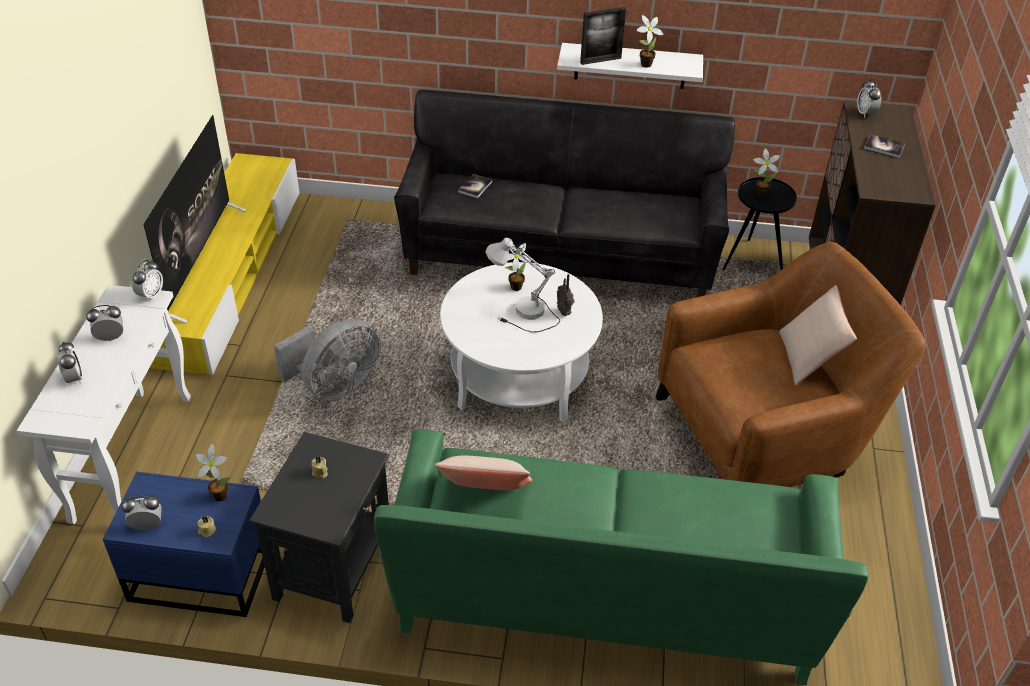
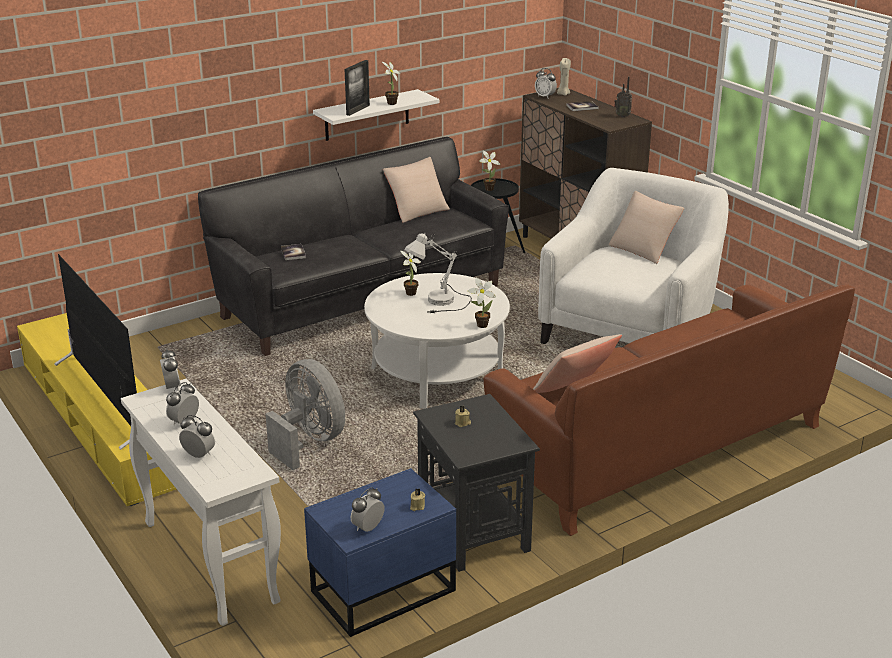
camera: 40 degrees left, 15 degrees down
(218, 494) = (391, 486): potted plant -> potted plant (480, 325)
(335, 385) = (309, 441): grey fan -> grey fan turned 45 degrees counterclockwise
(564, 312) = (464, 291): radio -> radio (622, 116)
(606, 596) = (661, 448): green sofa -> brown sofa
(652, 188) = (417, 211): none -> beige pillow
(765, 435) = (630, 331): brown armchair -> white armchair
(892, 118) = (563, 94): none -> beige candle

